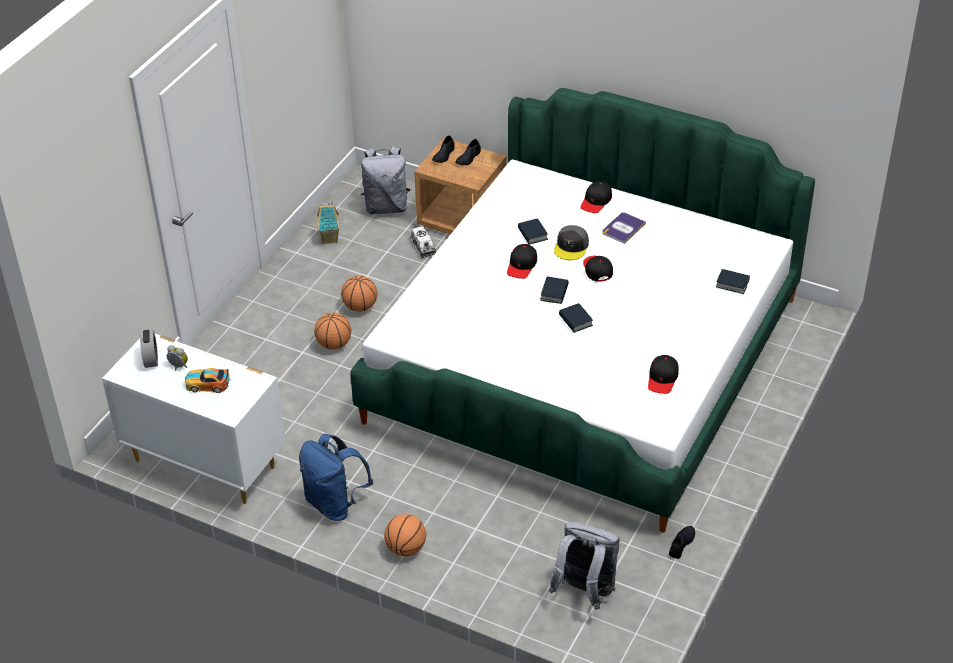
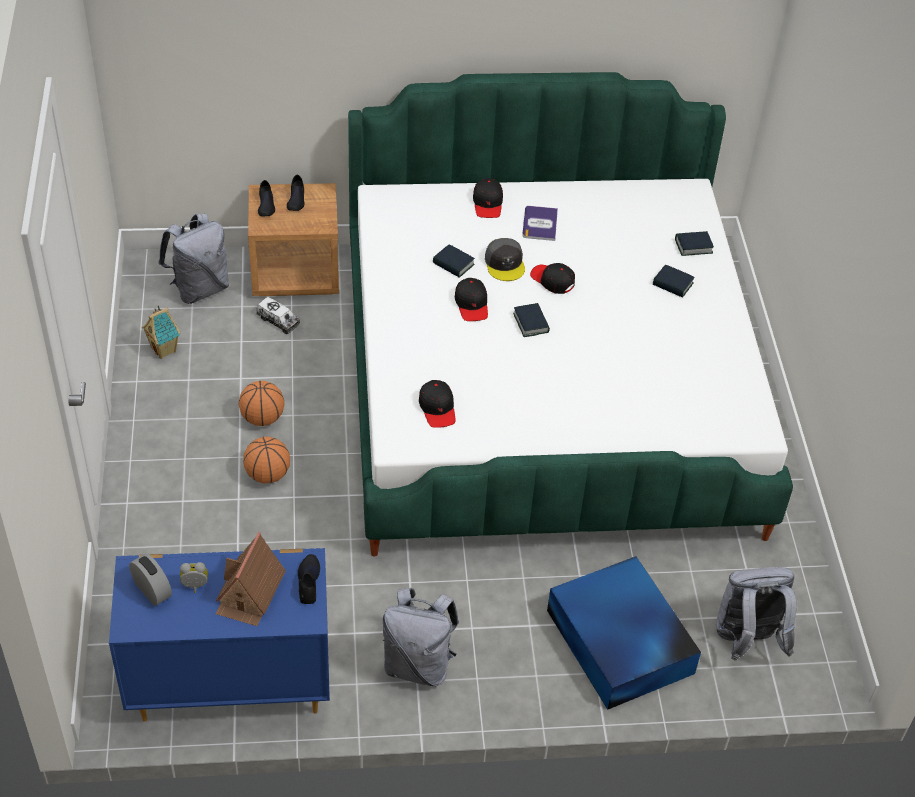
camera: 35 degrees left, 5 degrees up
(204, 462) = (229, 684): white dresser -> blue dresser
(207, 384) = (249, 593): toy car -> toy house
(335, 504) = (418, 664): blue backpack -> grey backpack
(406, 548) = (534, 680): basketball -> none
(487, 552) = (620, 643): none -> blue storage box
(575, 321) = (578, 346): book -> book (673, 284)
(662, 378) = (714, 376): black cap -> black cap (437, 408)
(681, 544) = (793, 545): black shoe -> black shoe (308, 582)

